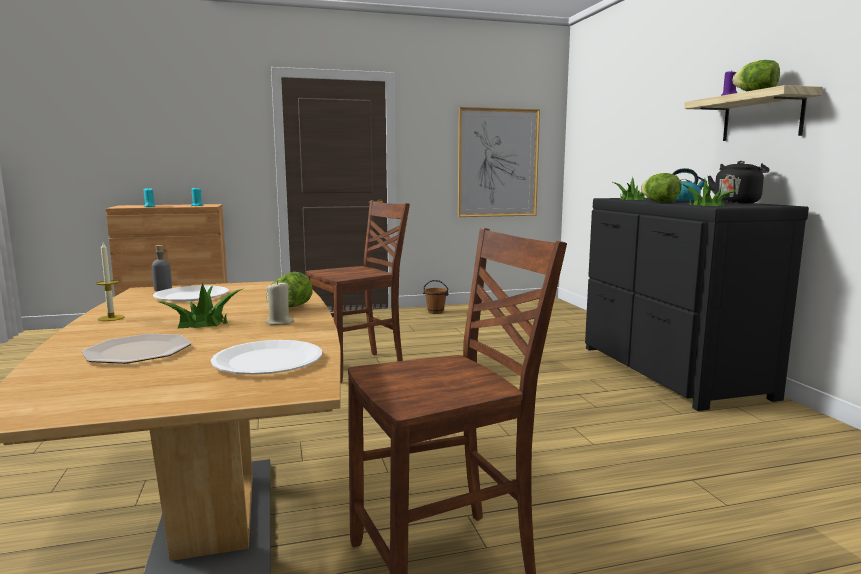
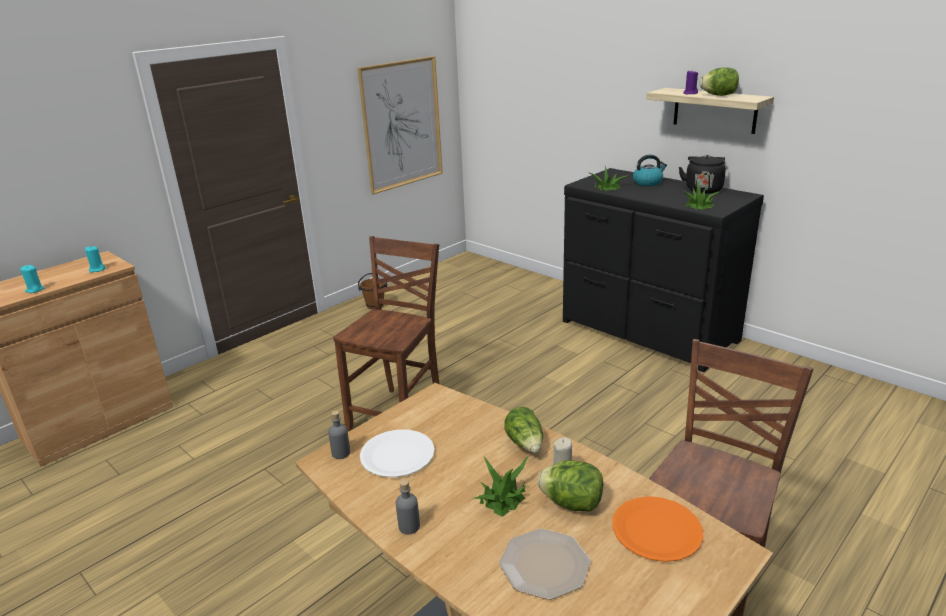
camera: 30 degrees left, 15 degrees up
(111, 318) = (409, 526): candle -> grey bottle
(268, 361) = (657, 530): white plate -> orange plate
(660, 202) = (649, 198): lettuce -> lettuce (572, 503)

